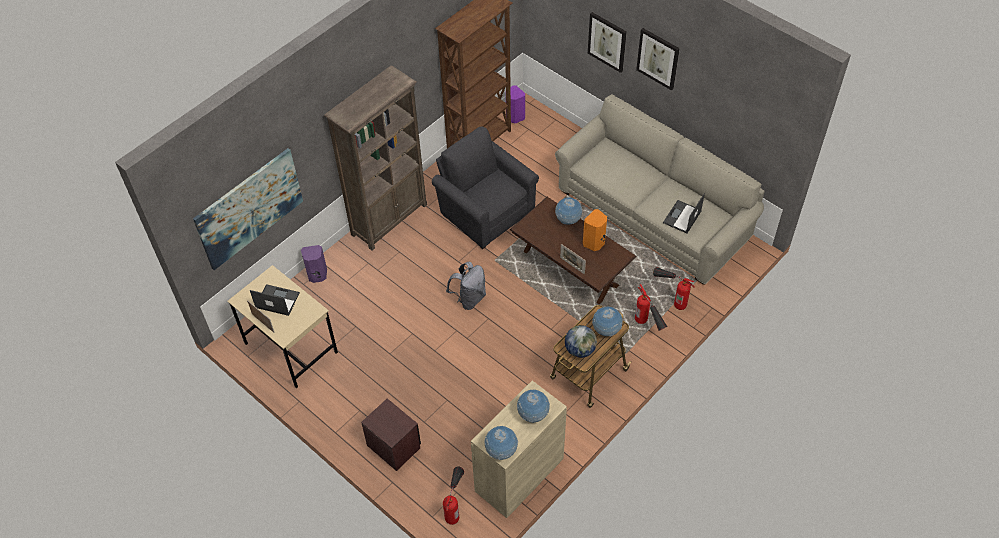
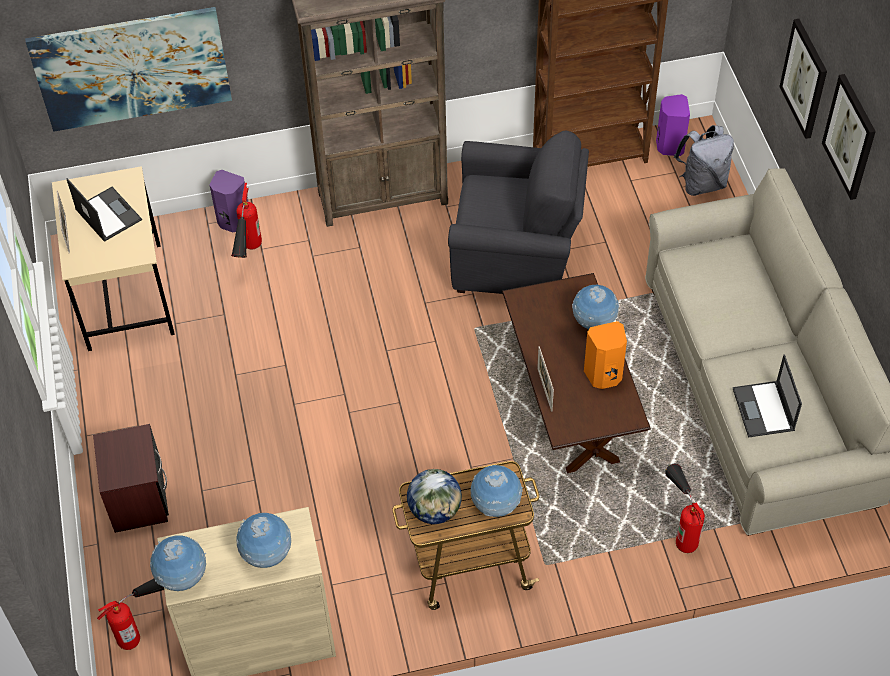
camera: 35 degrees right, 0 degrees up
(469, 298) = (397, 361): grey backpack -> grey backpack (702, 183)
(485, 212) = (517, 255): grey armchair -> grey armchair turned 105 degrees clockwise
(648, 327) = (610, 547): fire extinguisher -> fire extinguisher (249, 256)
(682, 217) = (764, 410): laptop -> laptop turned 75 degrees counterclockwise

